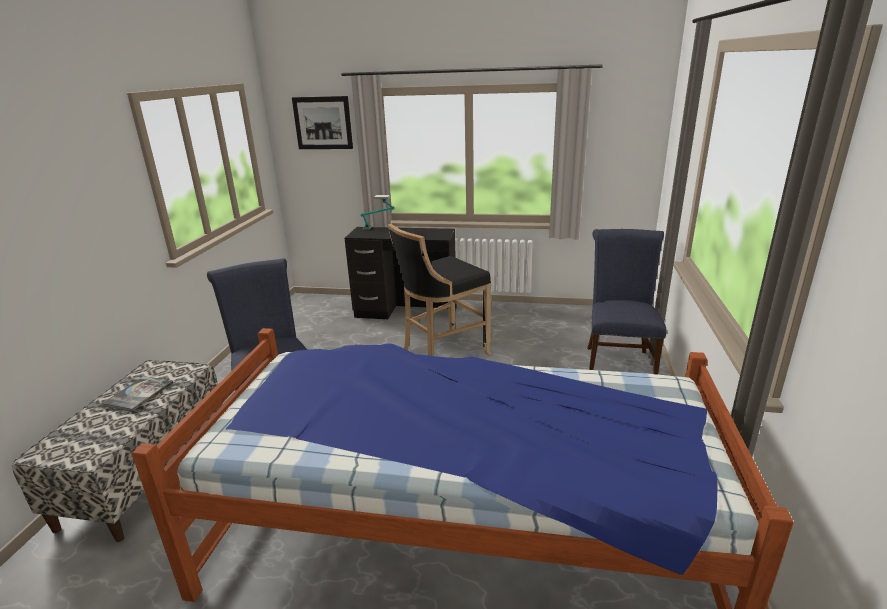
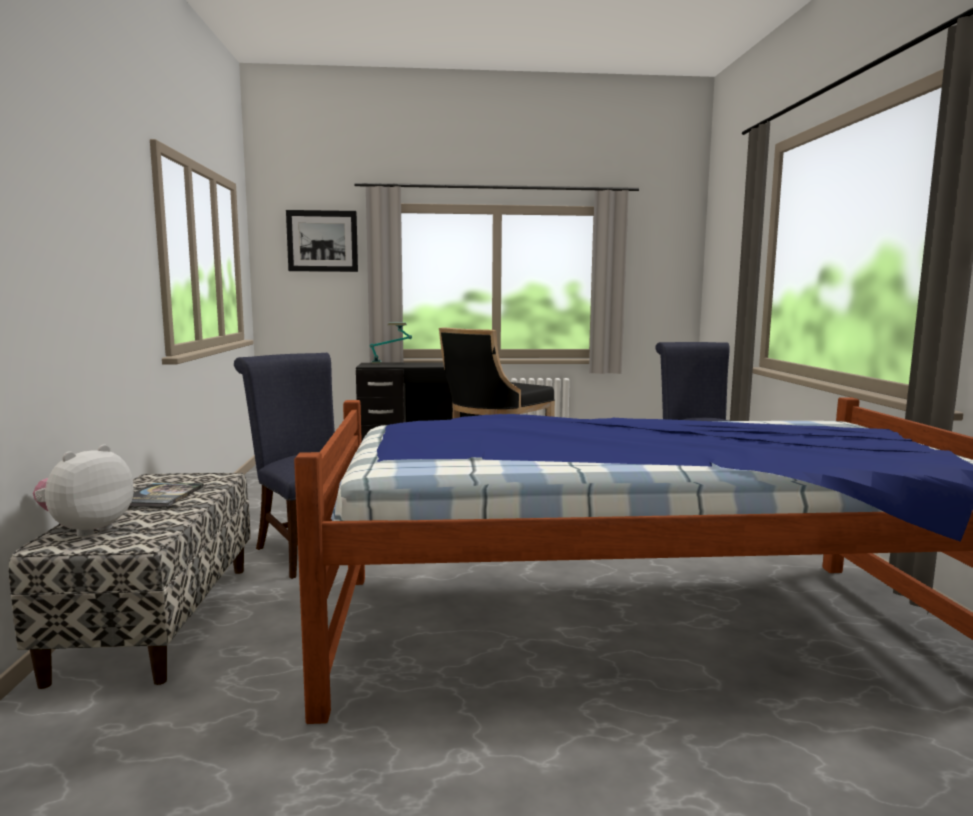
camera: 15 degrees left, 15 degrees down
(71, 435) = (87, 529): none -> plush toy

